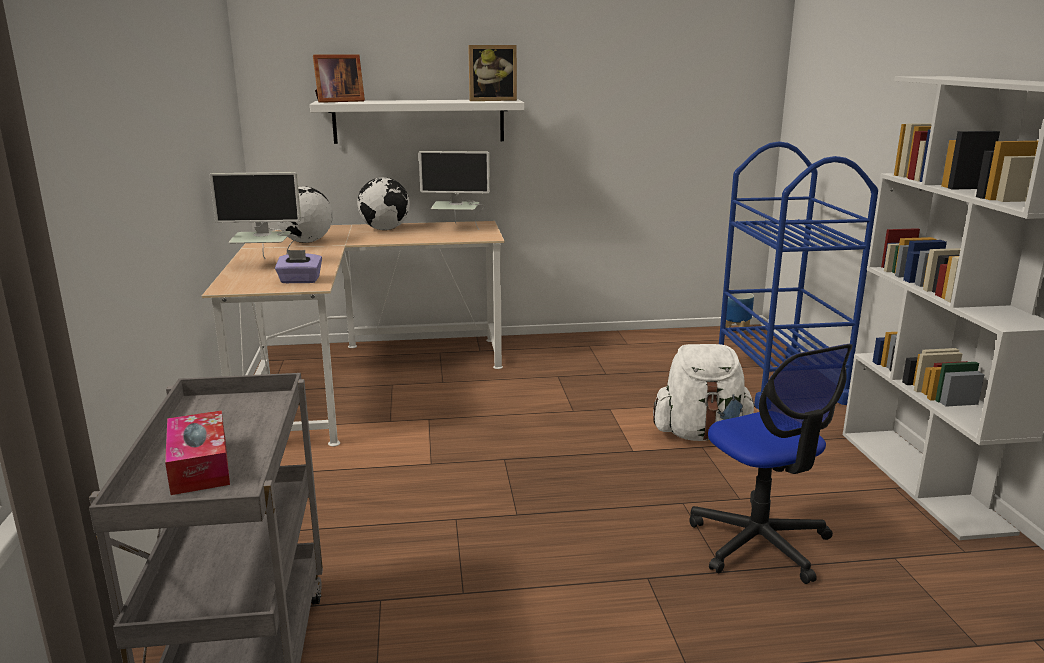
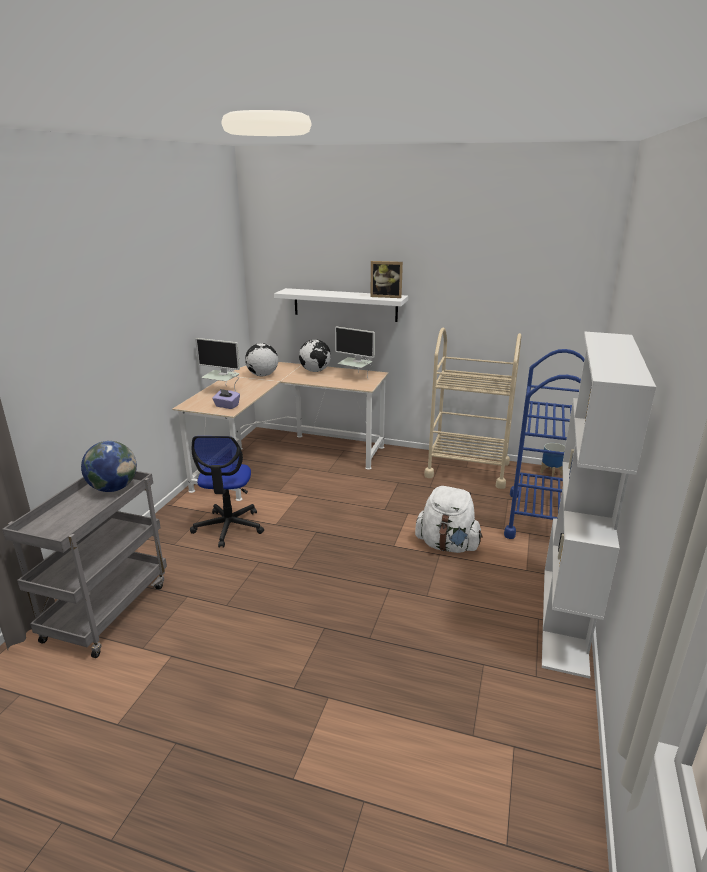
camera: 25 degrees right, 5 degrees up
(199, 465) = (69, 516): tissue box -> none
(237, 411) = (113, 488): none -> globe
(337, 101) = (294, 290): picture frame -> none
(632, 346) = (467, 469): none -> beige cart
(760, 543) = (408, 628): office chair -> office chair (229, 527)

